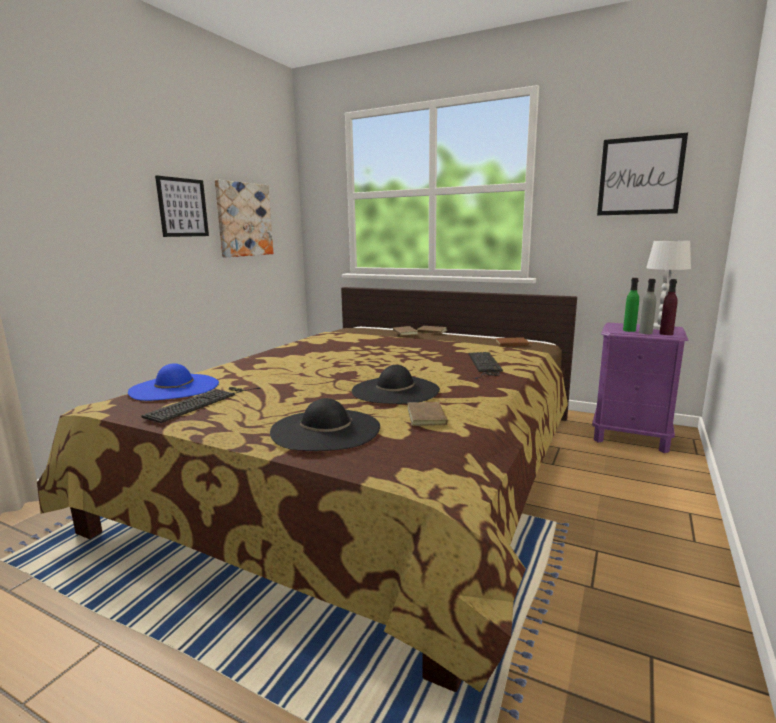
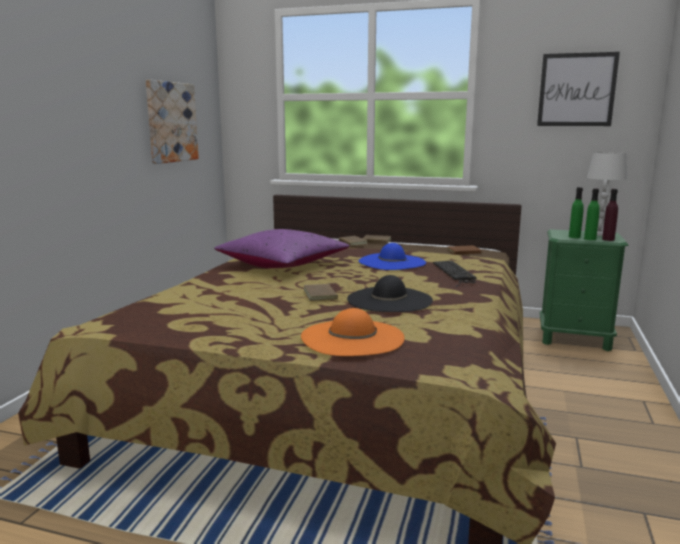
camera: 10 degrees left, 0 degrees up
(174, 387) = (161, 305): blue hat -> blue hat (391, 262)
(182, 207) = (117, 110): picture -> none
(202, 402) = (206, 319): keyboard -> none
(321, 351) = (282, 264): none -> purple pillow
(325, 429) = (352, 337): black hat -> orange hat
(428, 417) = (437, 322): brown book -> brown book (321, 295)
(631, 437) = (574, 339): purple nightstand -> green nightstand
(645, 333) = (590, 239): grey bottle -> green bottle

